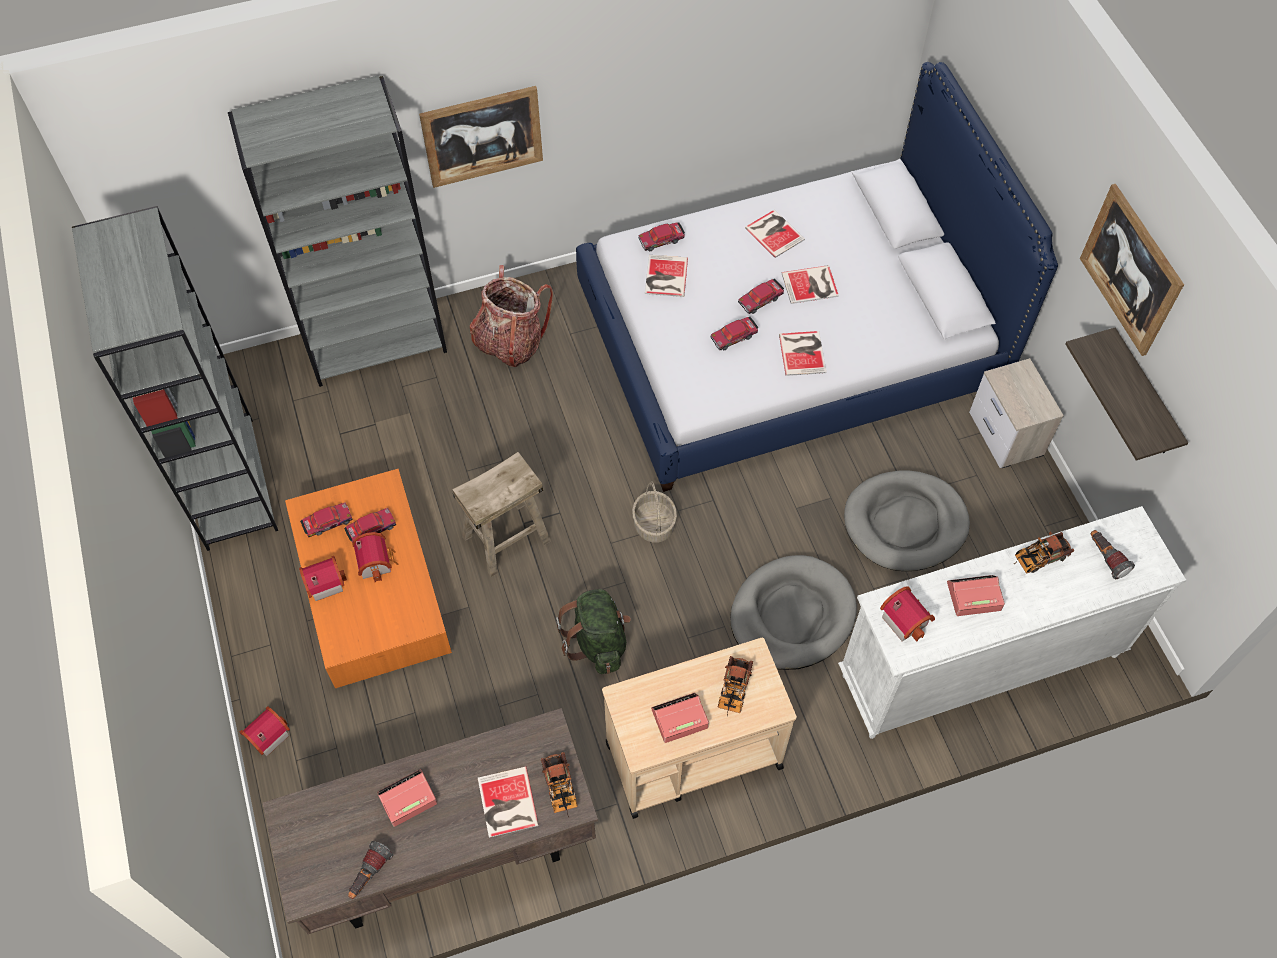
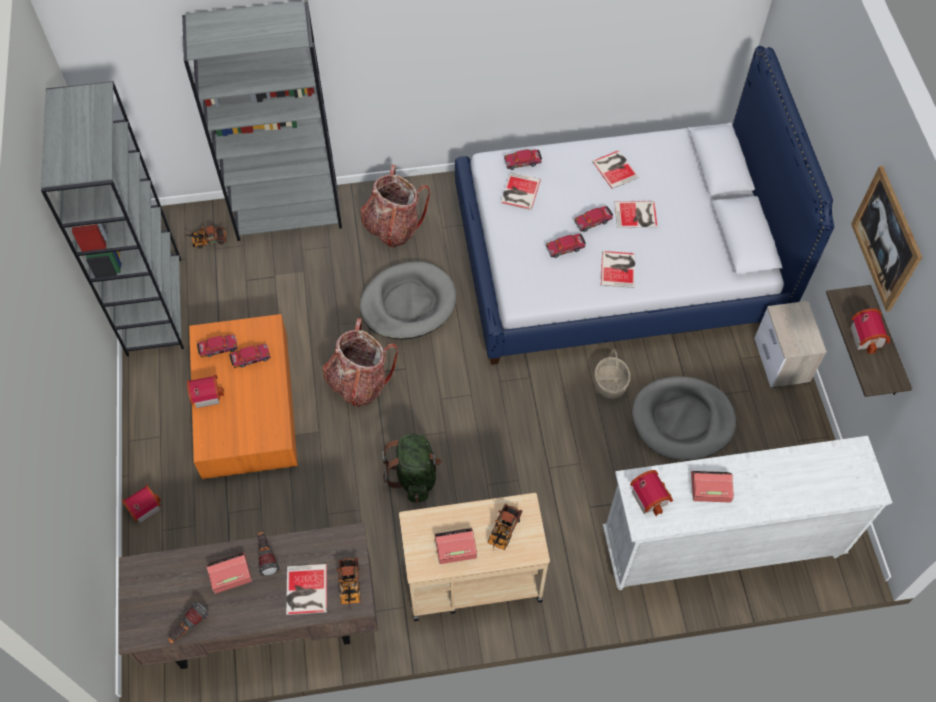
camera: 10 degrees right, 0 degrees up
(377, 561) = (250, 384): toy house -> toy house (868, 336)
(482, 136) = (386, 60): picture -> none
(506, 538) = (359, 382): beige stool -> backpack
(653, 524) = (478, 389): basket -> basket (610, 384)
(792, 615) = (574, 480): grey dog bed -> grey dog bed (408, 303)
(1038, 558) = (770, 465): toy truck -> toy truck (207, 241)
(1105, 558) = (827, 473): flashlight -> flashlight (266, 556)

